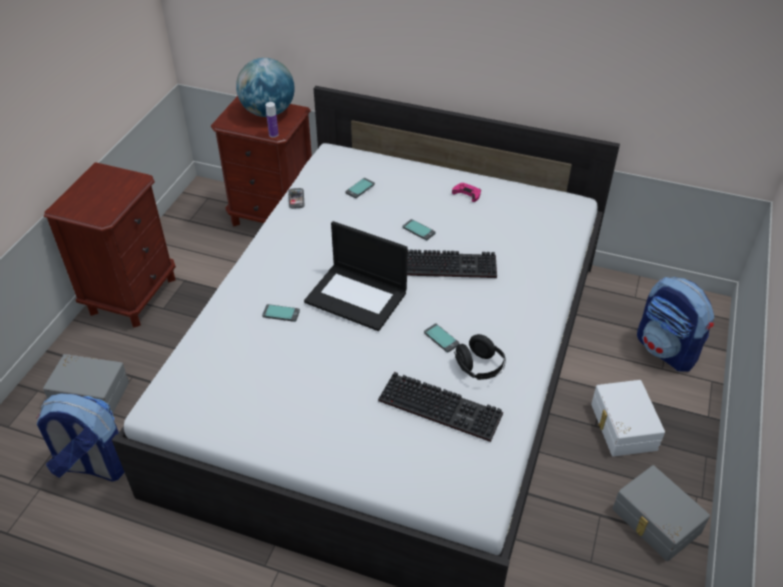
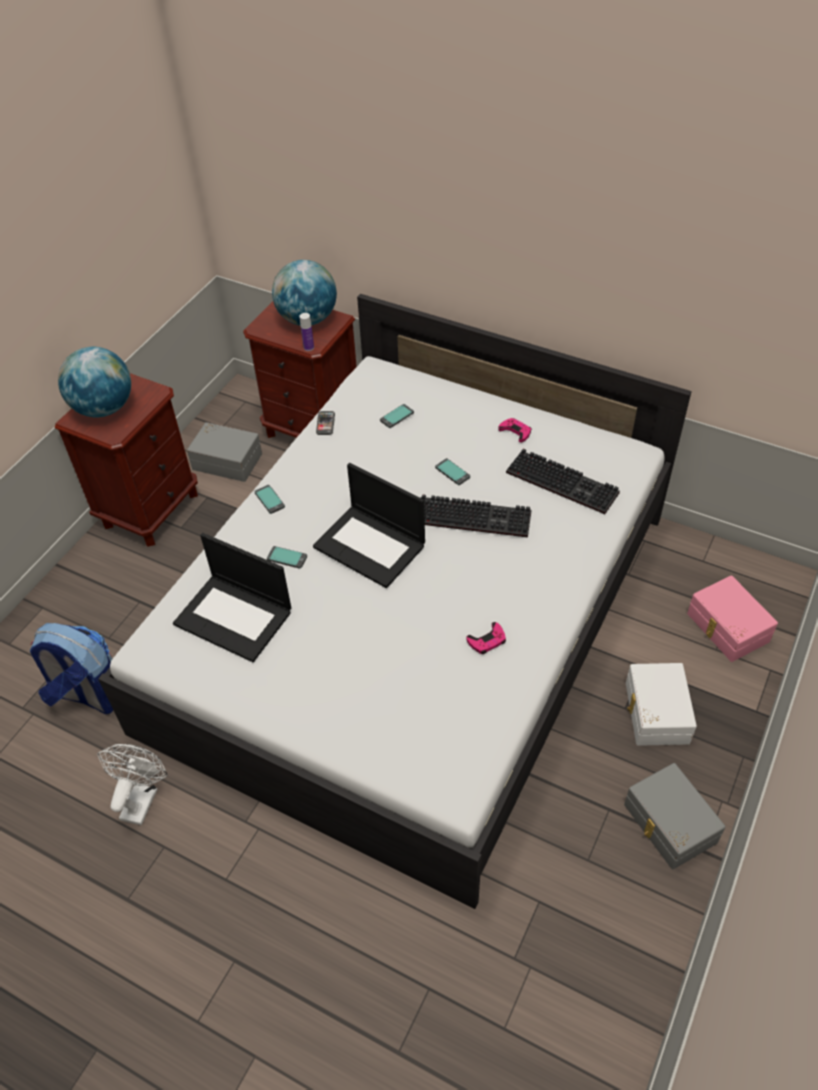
camera: 10 degrees right, 5 degrees up
(90, 196) = (104, 408): none -> globe
(91, 392) = (95, 615): grey storage box -> grey storage box (227, 460)
(159, 556) = (141, 798): none -> white fan
(241, 369) = (235, 617): none -> laptop
(441, 338) = (453, 602): phone -> phone (270, 499)
(443, 407) = (439, 681): keyboard -> keyboard (564, 482)
(479, 368) = (487, 641): black headphones -> pink game controller
(667, 350) = (726, 628): backpack -> pink storage box

